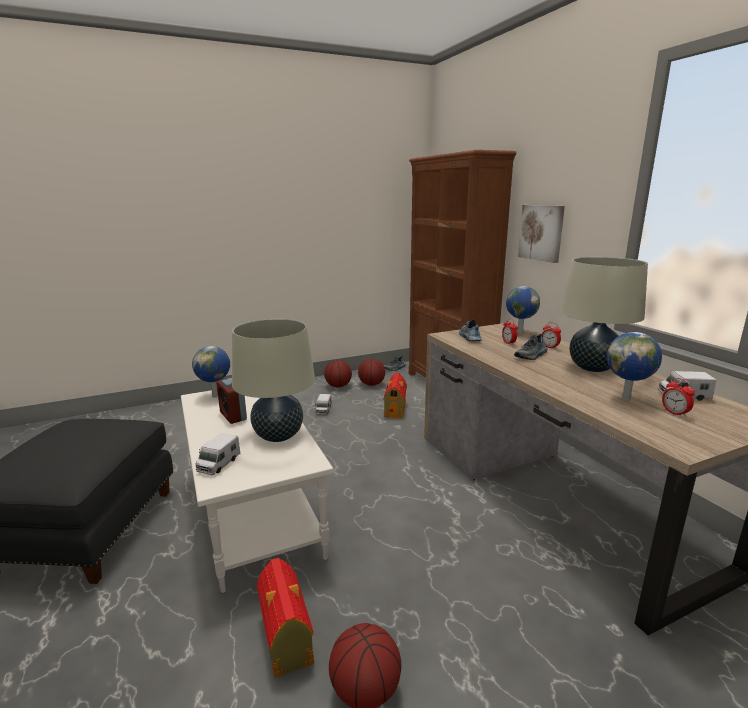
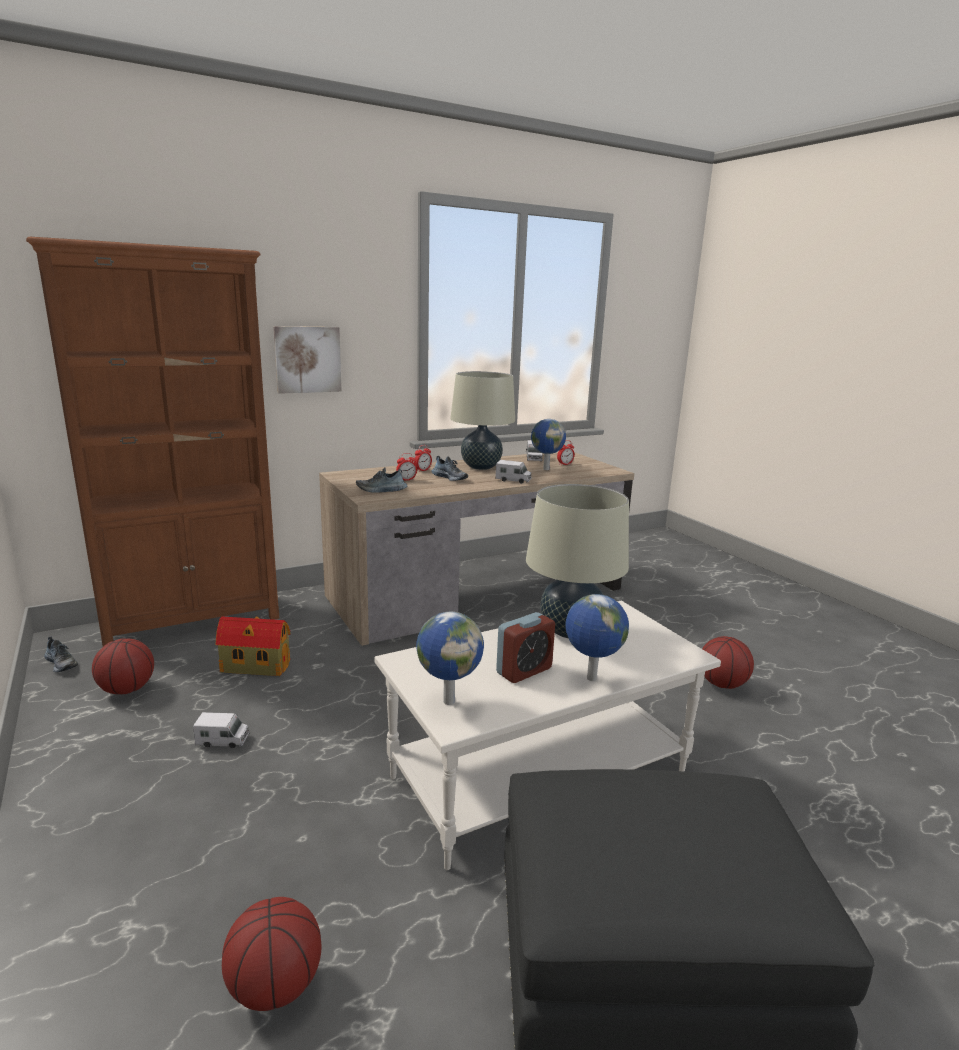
camera: 95 degrees left, 0 degrees up
(218, 464) = (651, 659): toy truck -> toy truck (513, 480)
(286, 639) = (707, 723): toy house -> none
(338, 386) = (105, 729): basketball -> basketball (276, 985)
(519, 332) = (367, 473): globe -> globe (590, 679)

